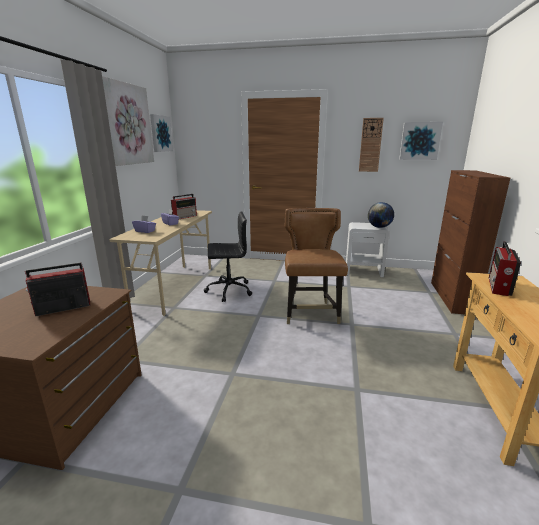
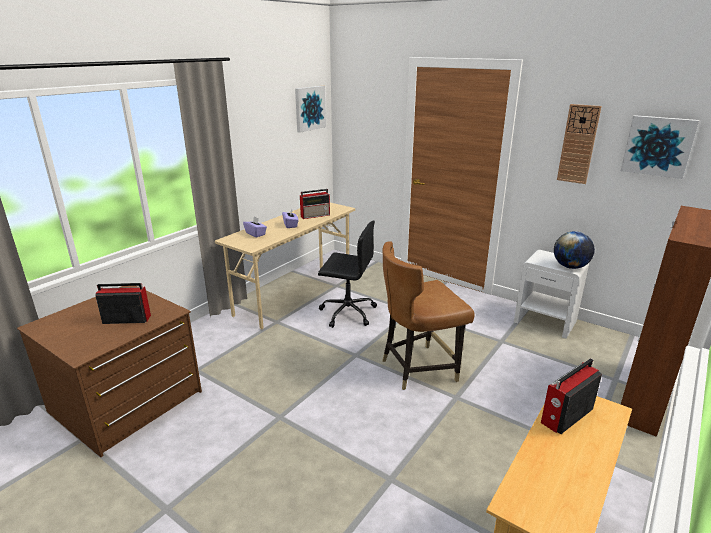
camera: 25 degrees right, 5 degrees up
(127, 124) = (259, 108): picture -> none
(311, 313) = (418, 368): brown chair -> brown chair turned 135 degrees counterclockwise

